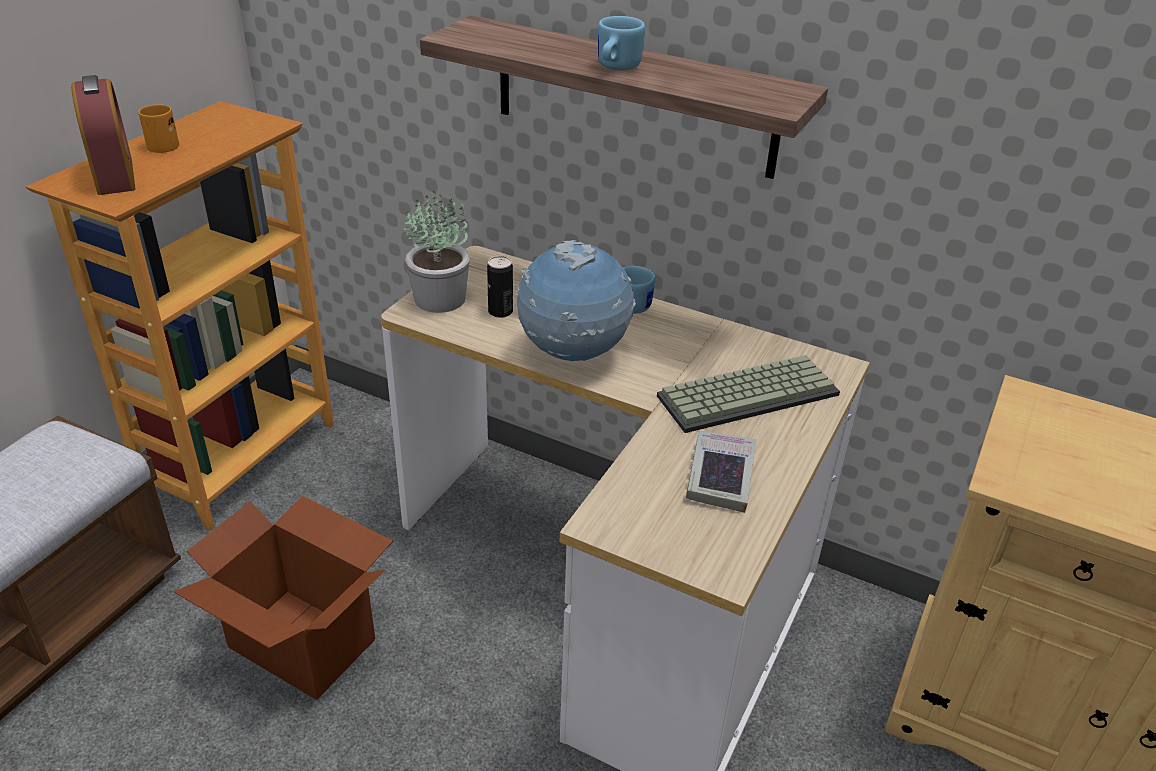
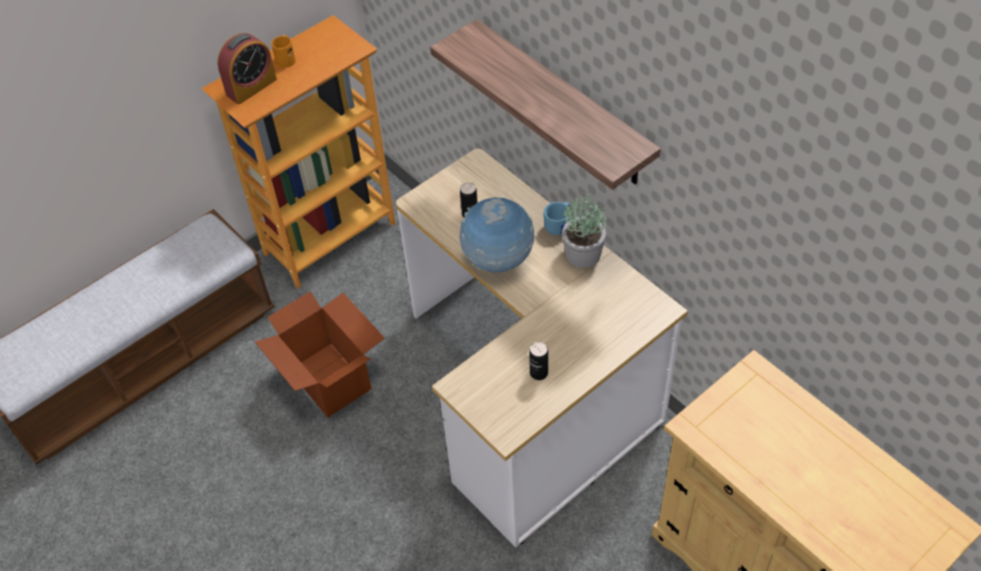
camera: 25 degrees right, 15 degrees up
(115, 175) = (251, 87): alarm clock -> alarm clock turned 45 degrees clockwise
(441, 298) = (438, 194): potted plant -> potted plant (584, 254)
(615, 68) = (534, 103): blue mug -> none
(720, 476) = (538, 373): book -> can
(748, 393) = (591, 317): keyboard -> none

